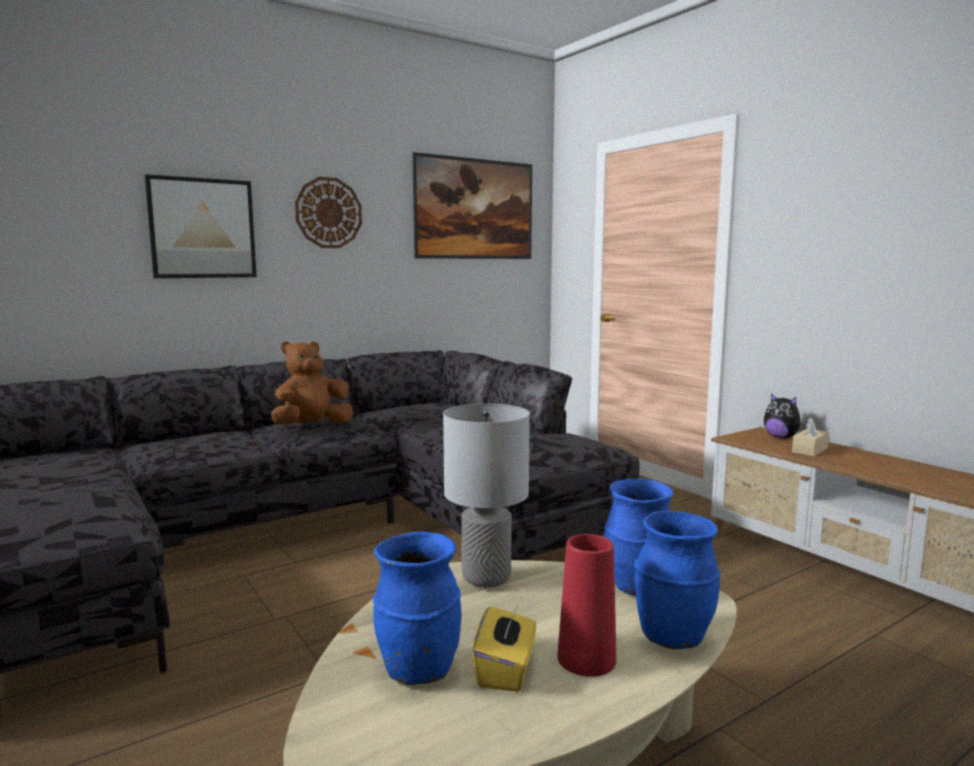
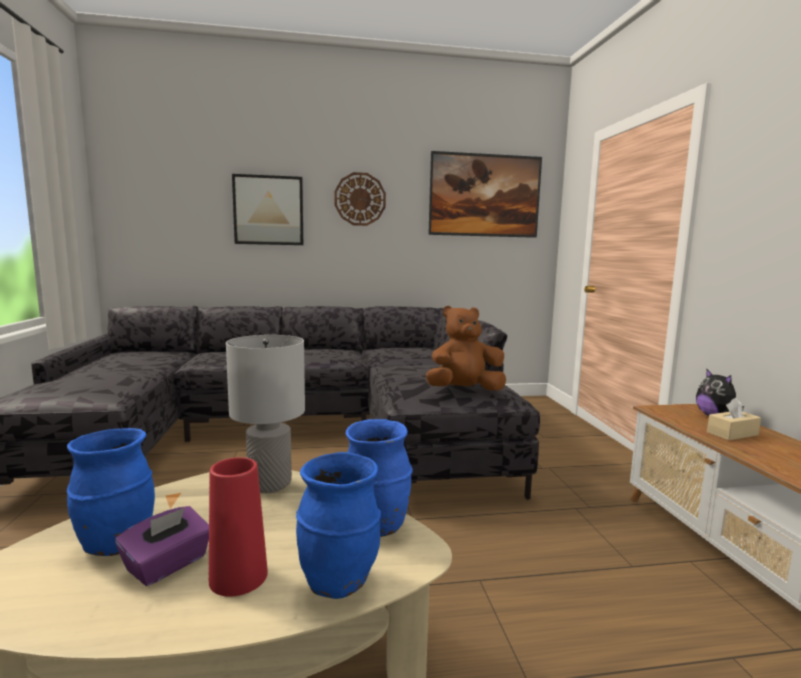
camera: 25 degrees right, 0 degrees up
(312, 426) = (313, 353): brown plush toy -> brown plush toy (464, 390)
(505, 670) = (168, 565): yellow tissue box -> purple tissue box

